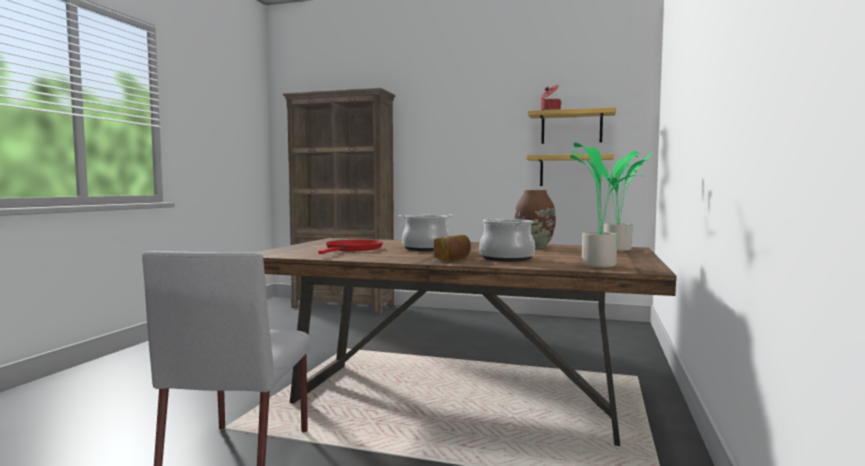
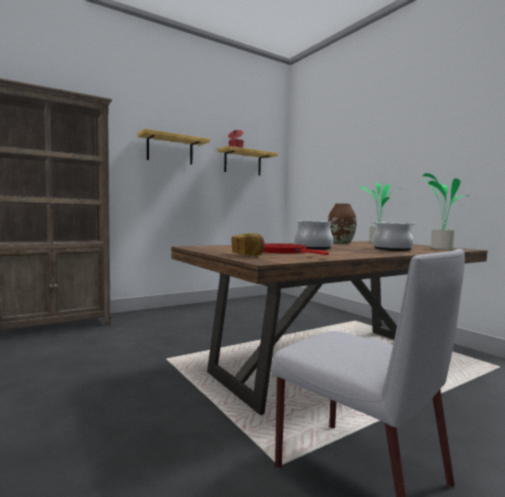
camera: 50 degrees left, 0 degrees up
(453, 259) = (382, 252): bread -> bread (248, 255)
(570, 171) = (241, 193): shelf -> shelf (170, 150)

